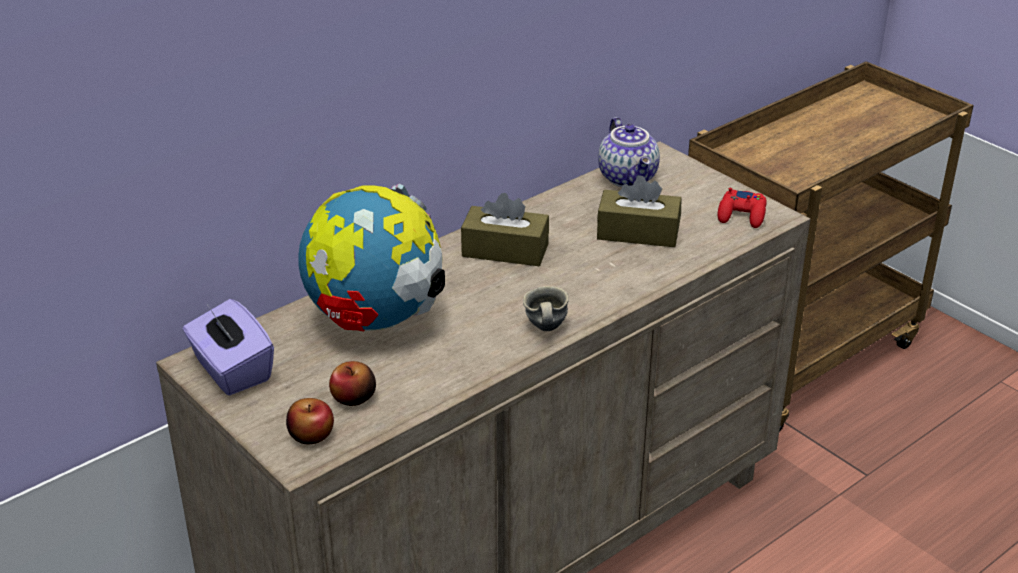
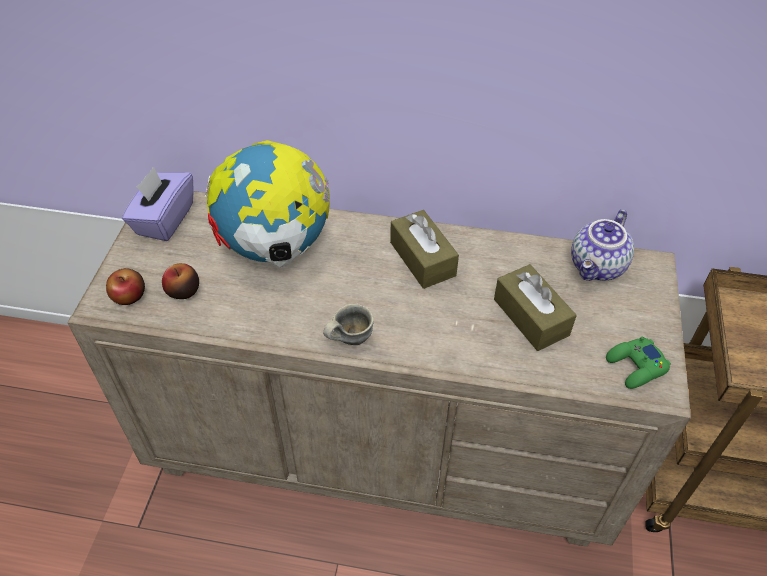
camera: 50 degrees right, 15 degrees up
(742, 214) = (636, 367): red game controller -> green game controller

